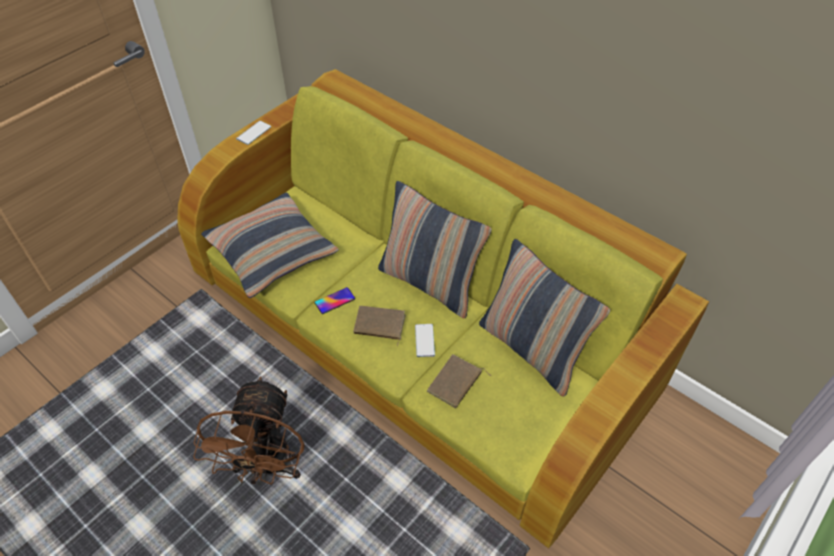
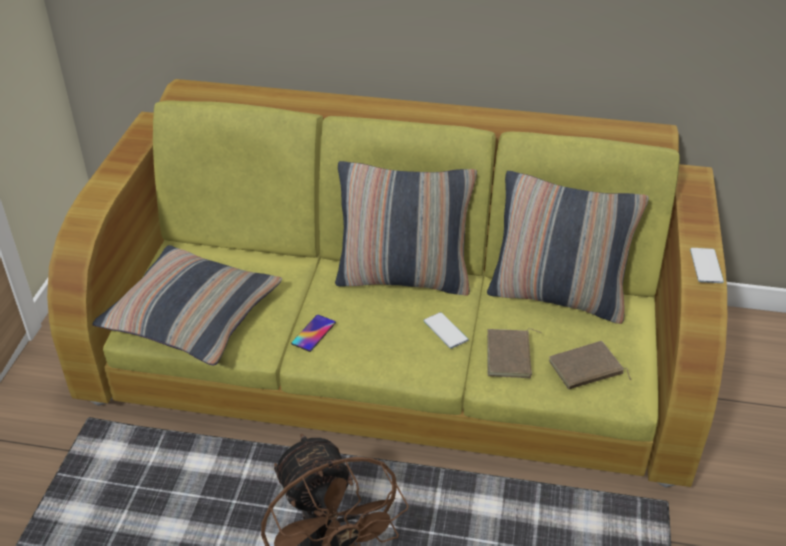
camera: 30 degrees left, 10 degrees down
(254, 133) = (111, 177): phone -> phone (706, 266)
(379, 326) = (384, 338): brown book -> brown book (586, 370)

